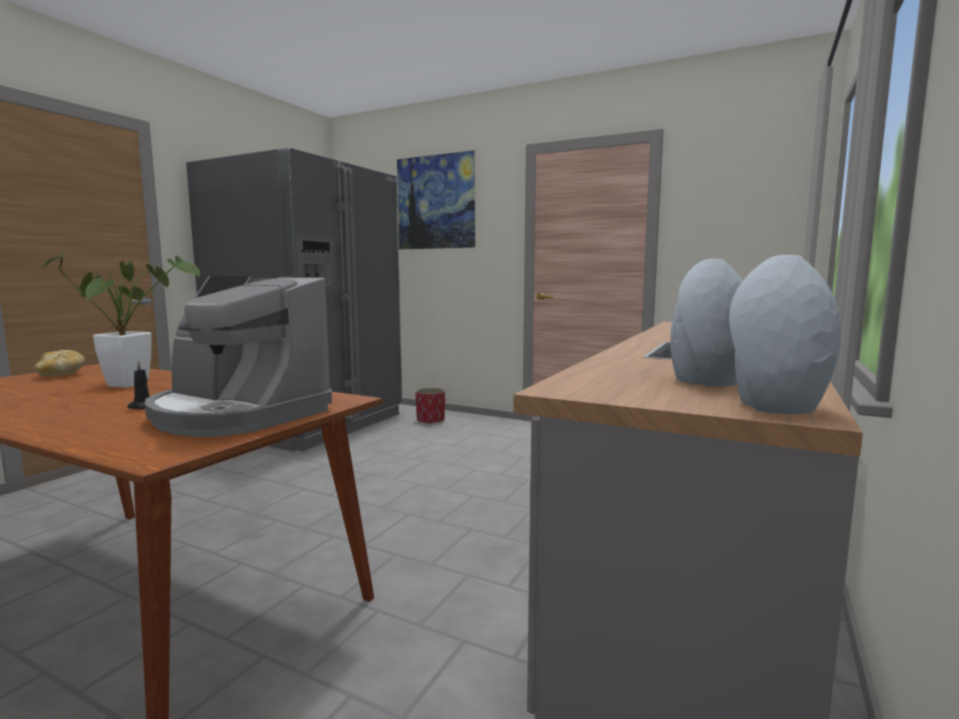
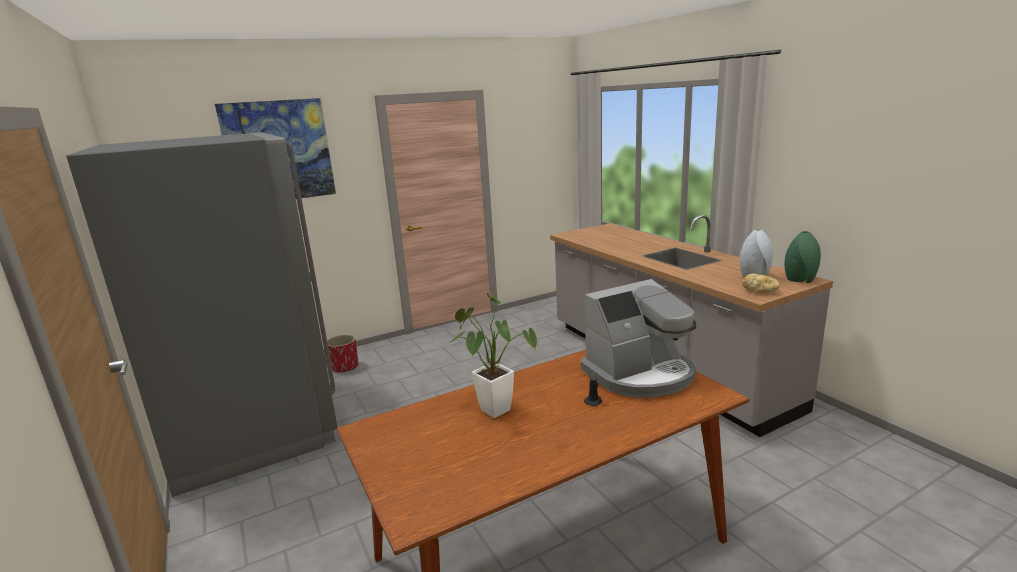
camera: 55 degrees left, 10 degrees up
(61, 375) = (399, 445): bread -> bread (760, 291)
(775, 407) = (800, 280): grey vase -> green vase

